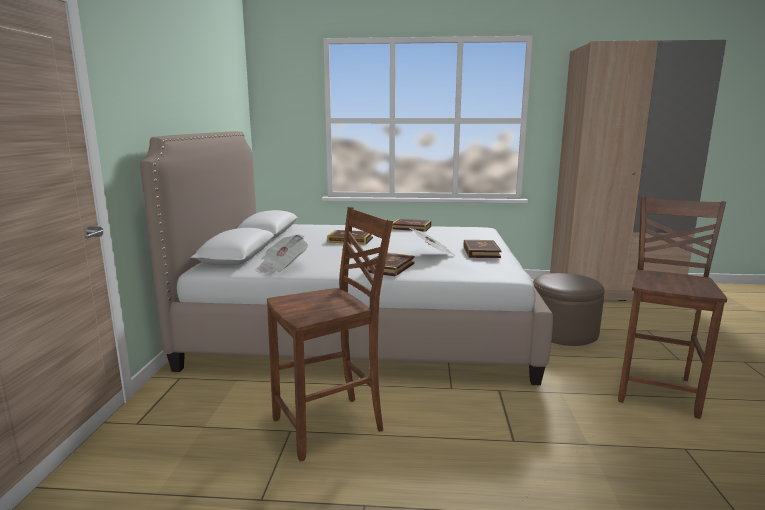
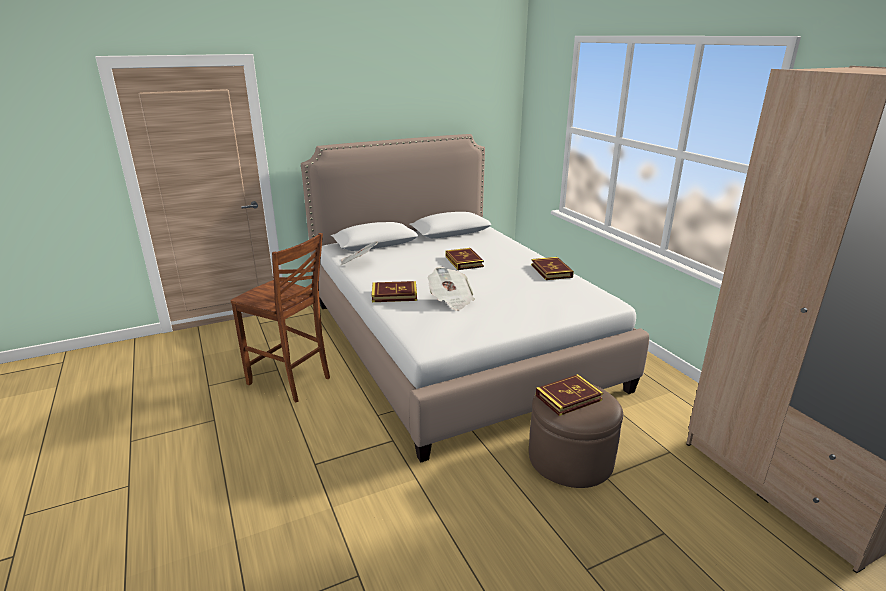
camera: 60 degrees right, 10 degrees up
(481, 252) = (490, 319): book -> book (568, 398)
(657, 390) = (476, 550): brown chair -> none

